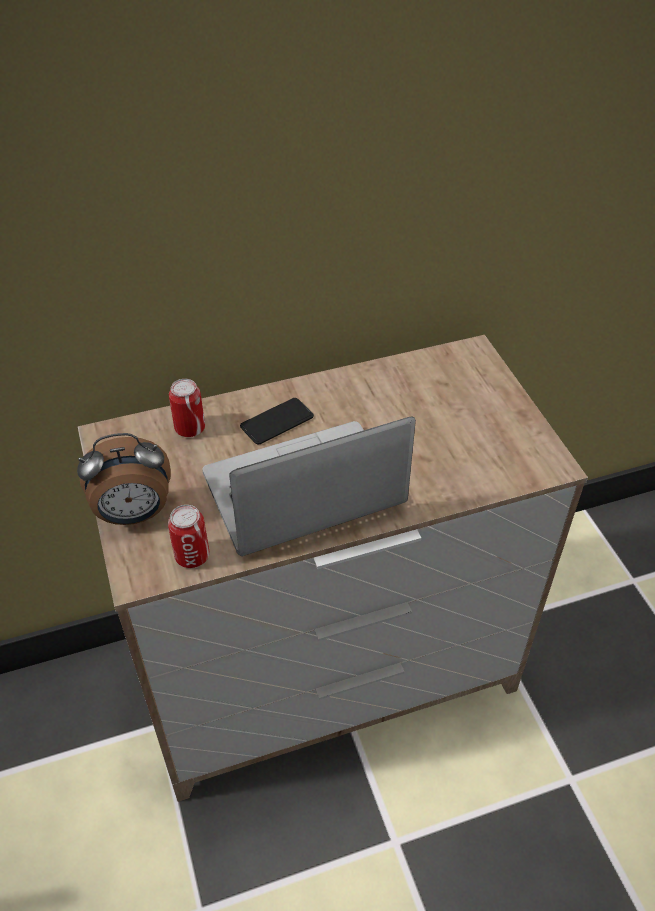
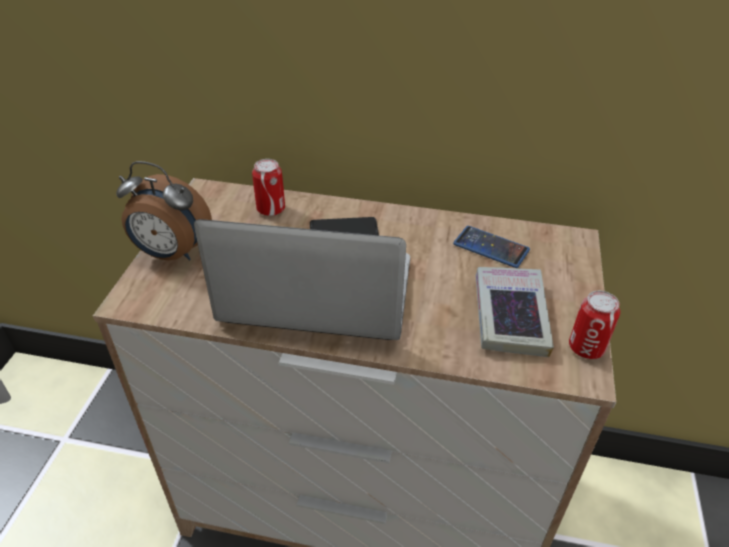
camera: 30 degrees right, 5 degrees down
(192, 556) = (183, 304): can -> can (586, 348)
(413, 386) = (491, 247): none -> phone
(471, 442) = (510, 316): none -> book

